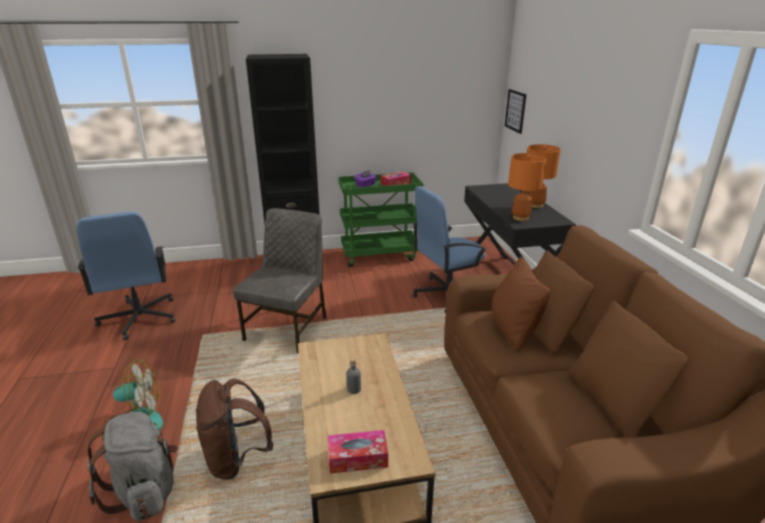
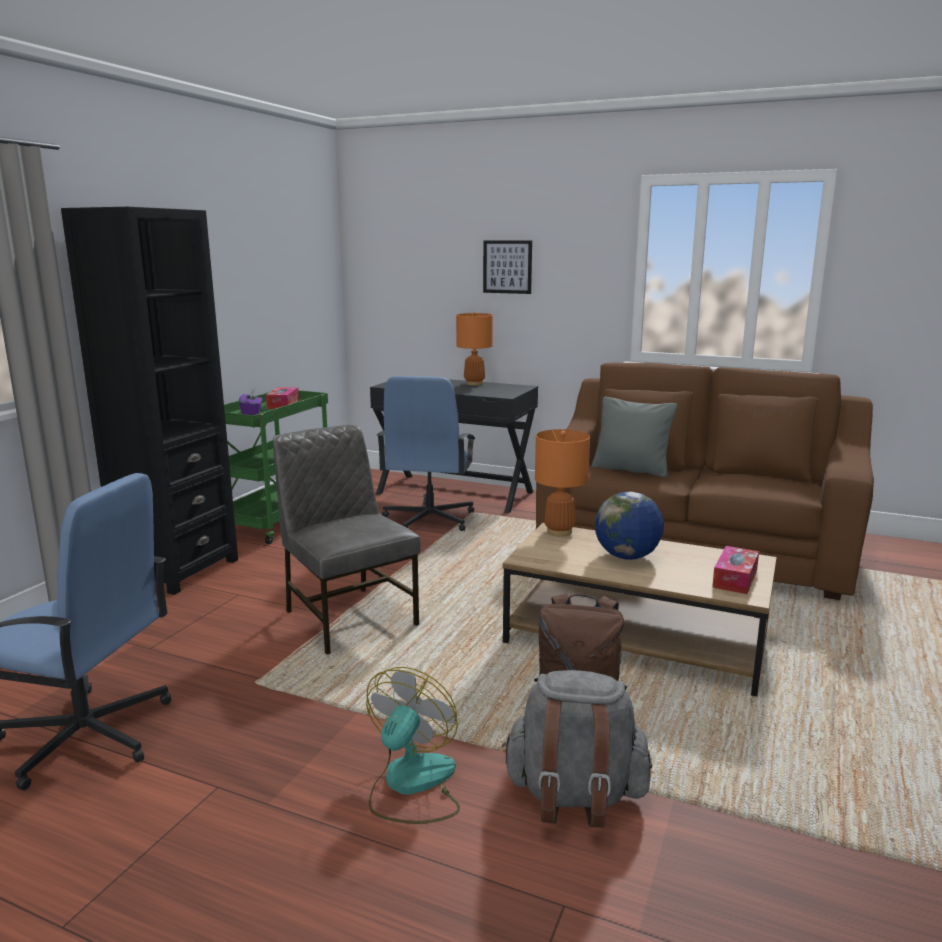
camera: 55 degrees left, 10 degrees down
(354, 389) = (627, 557): grey bottle -> globe
(513, 330) = (631, 470): brown pillow -> grey pillow
(515, 111) = (372, 291): picture -> picture (507, 267)
(520, 218) = (492, 392): orange table lamp -> orange table lamp (559, 532)

